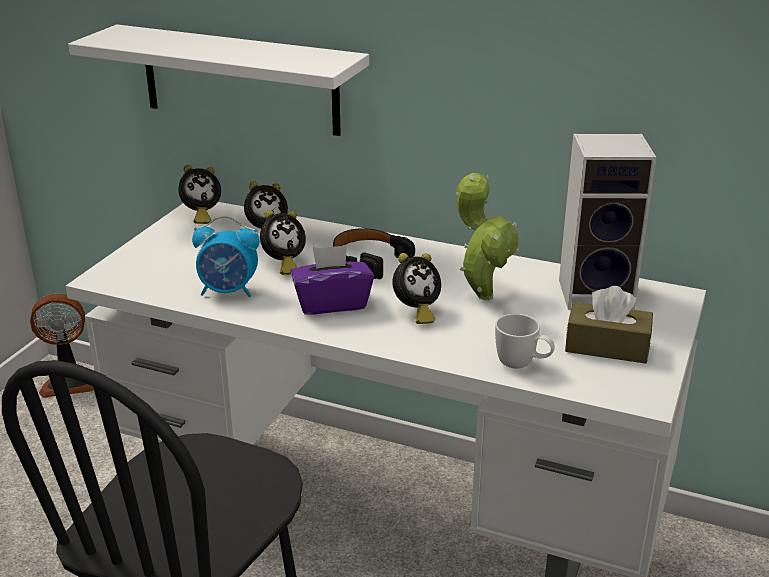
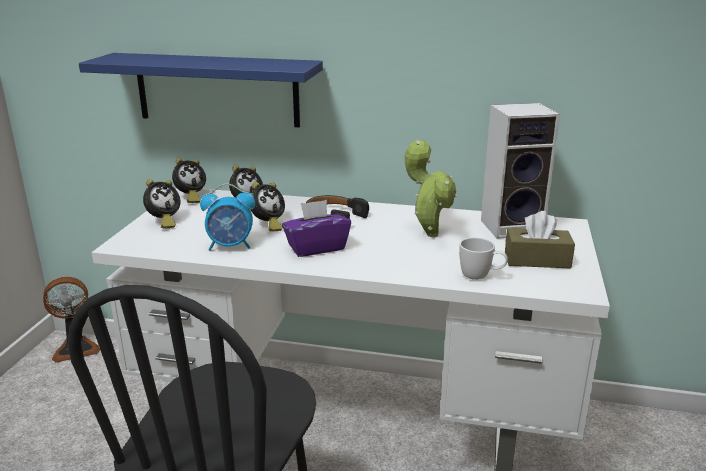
camera: 10 degrees left, 5 degrees down
(239, 80) = (217, 90): white shelf -> blue shelf
(415, 312) = (384, 249): alarm clock -> alarm clock (163, 222)

